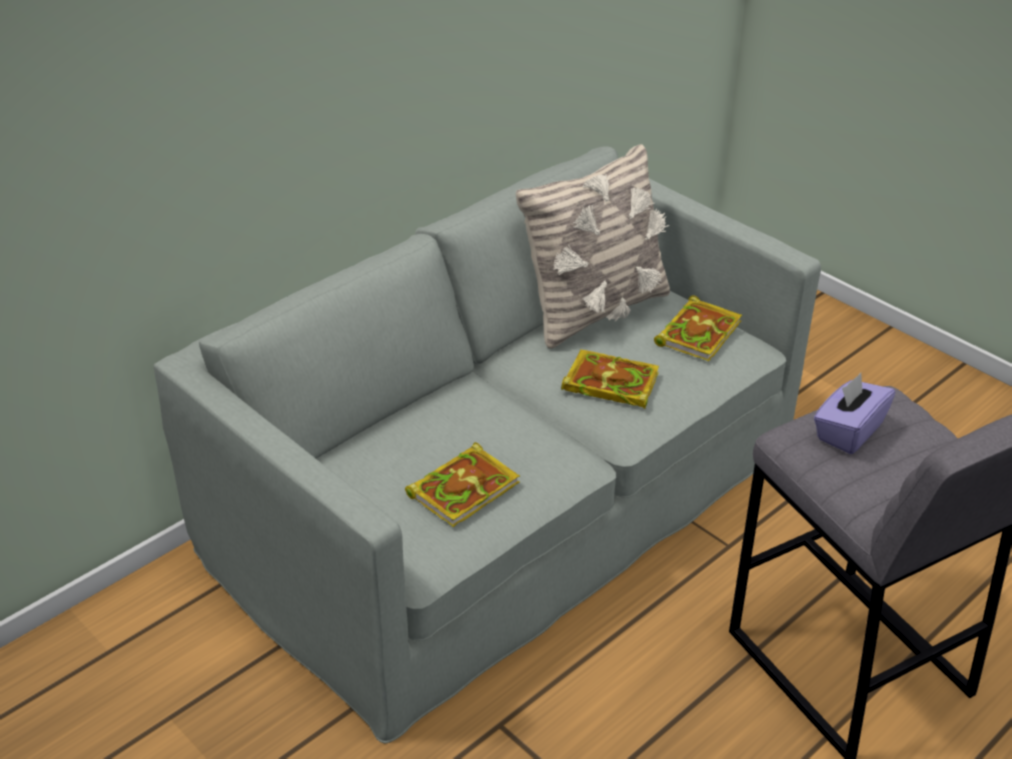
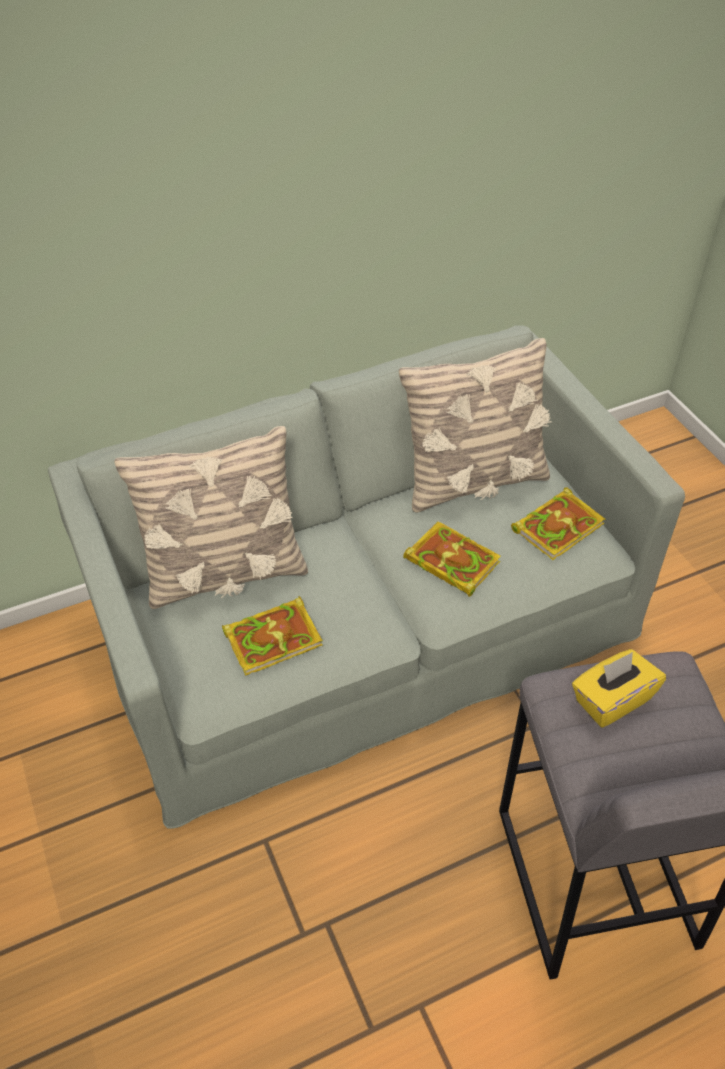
camera: 20 degrees right, 10 degrees up
(380, 444) = (226, 574): none -> beige pillow
(848, 432) = (611, 700): purple tissue box -> yellow tissue box

